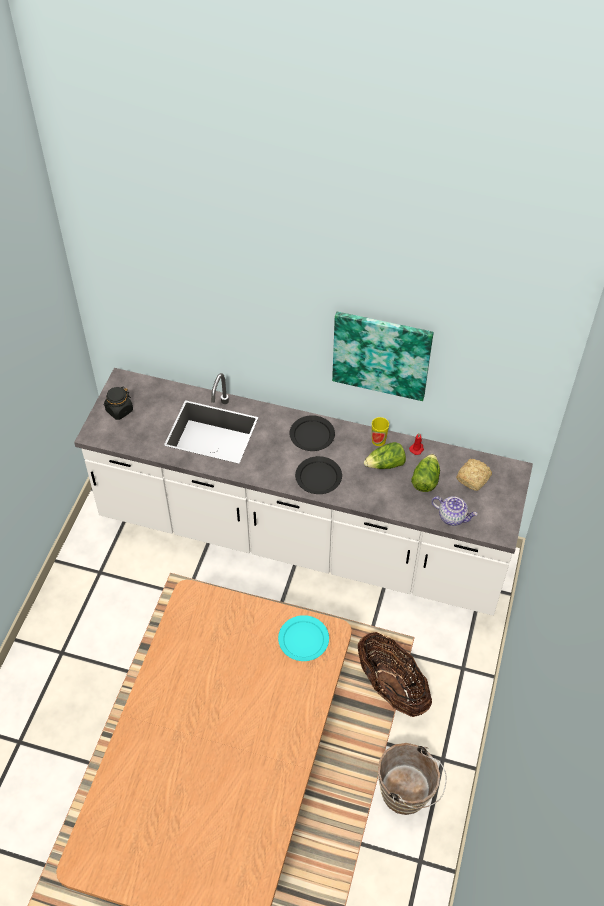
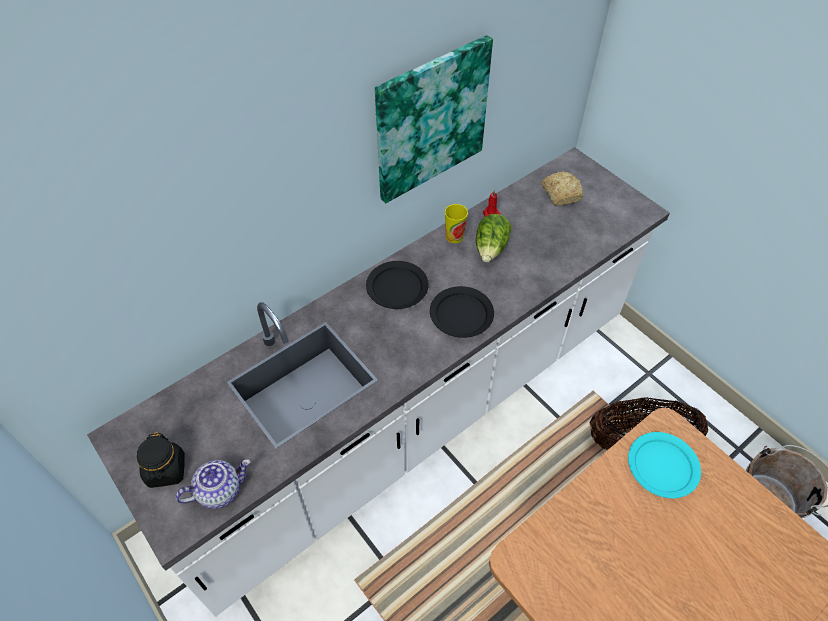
camera: 55 degrees left, 0 degrees up
(425, 480) = (536, 229): lettuce -> none
(452, 517) = (599, 234): teapot -> teapot (220, 490)

